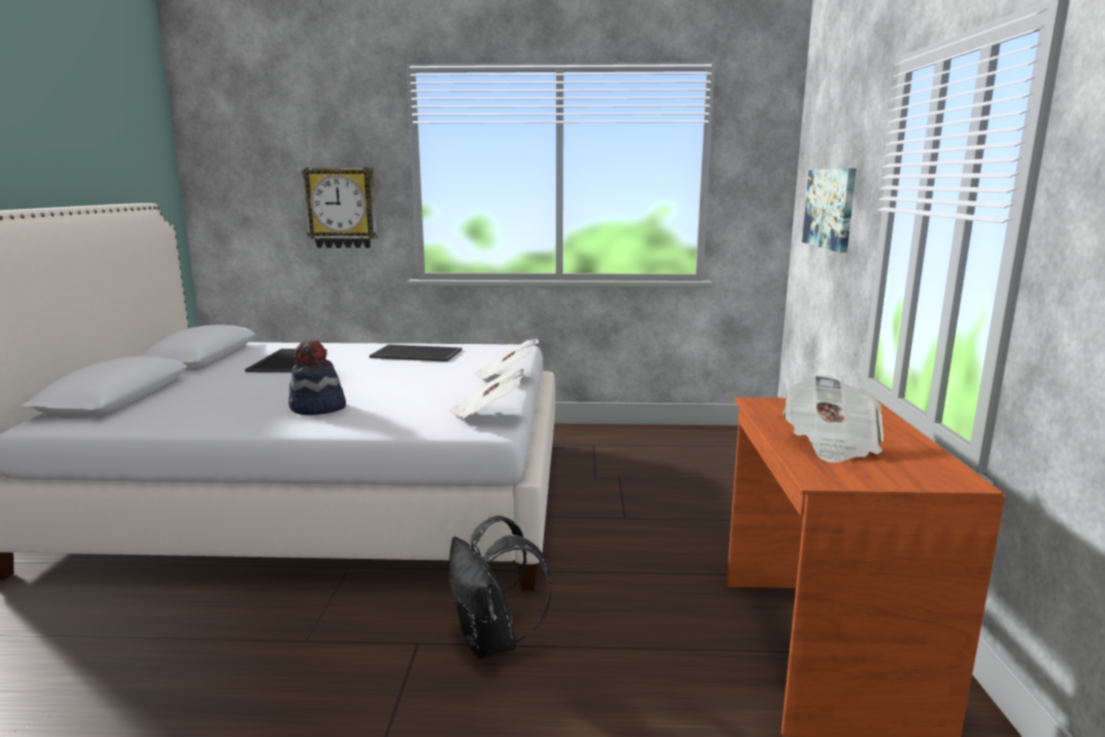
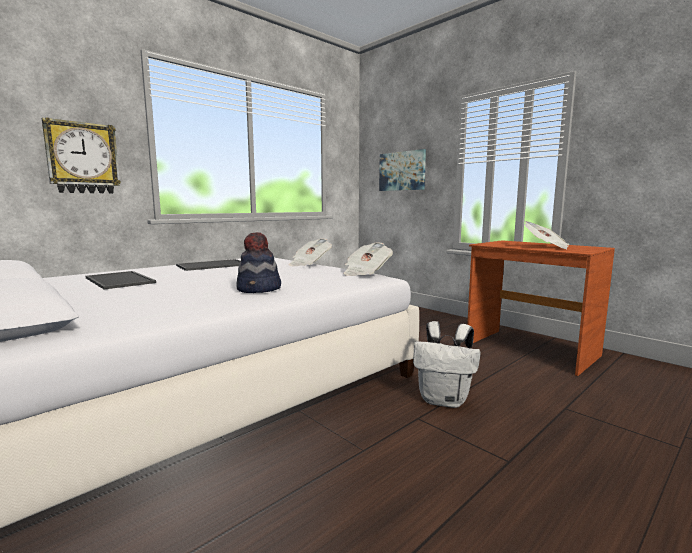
camera: 45 degrees left, 5 degrees down
(492, 642) = (444, 400): black backpack -> white backpack

